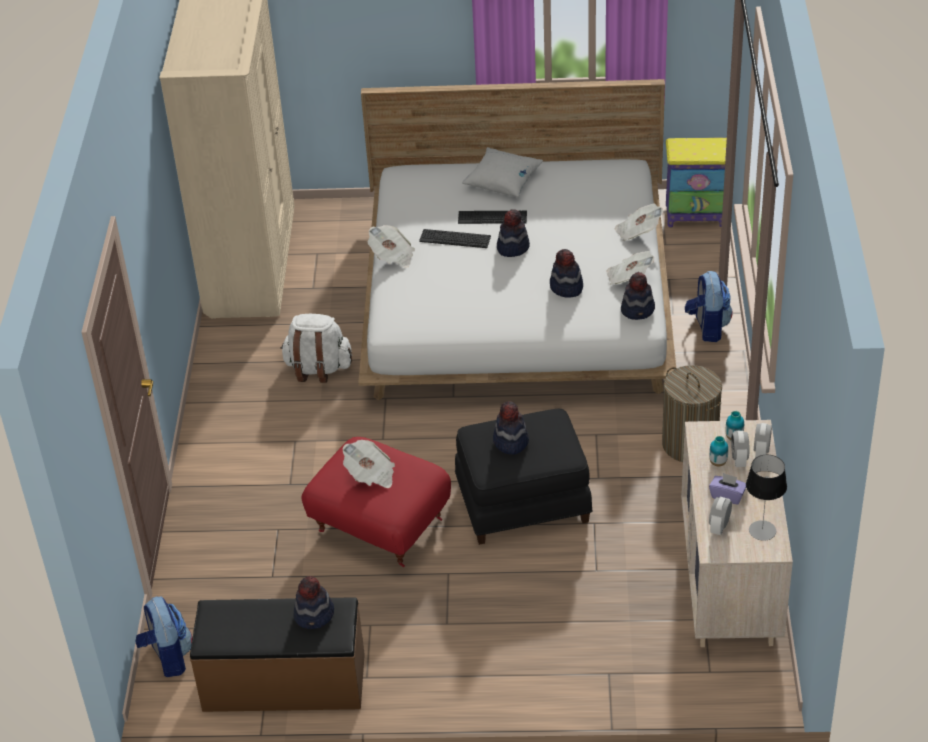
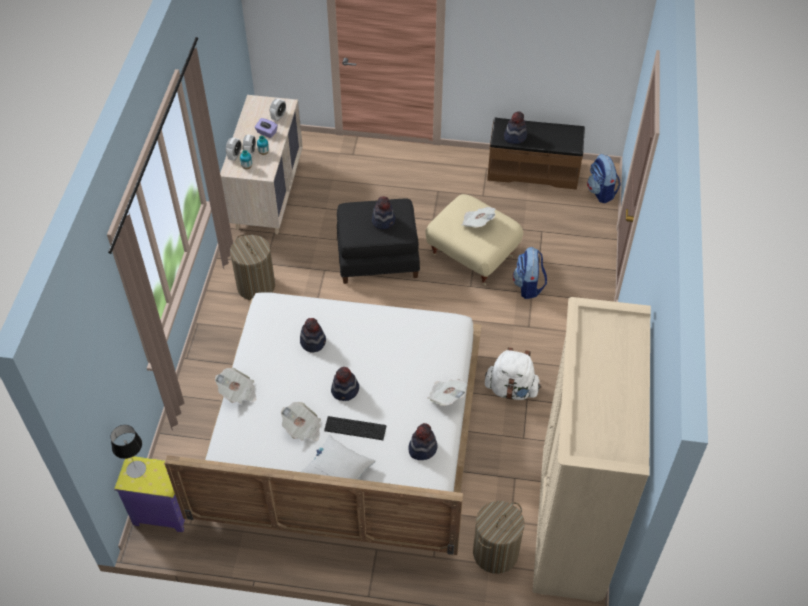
camera: 175 degrees left, 10 degrees up
(333, 228) = (495, 553): none -> laundry basket
(379, 527) = (473, 254): red ottoman -> beige ottoman
(455, 239) = (391, 408): keyboard -> none
(628, 278) = (262, 345): newspaper -> newspaper (302, 428)
(638, 310) = (265, 313): hat -> hat (422, 448)
(707, 327) = (203, 384): backpack -> backpack (528, 286)
(762, 530) = (256, 112): table lamp -> table lamp (136, 469)

